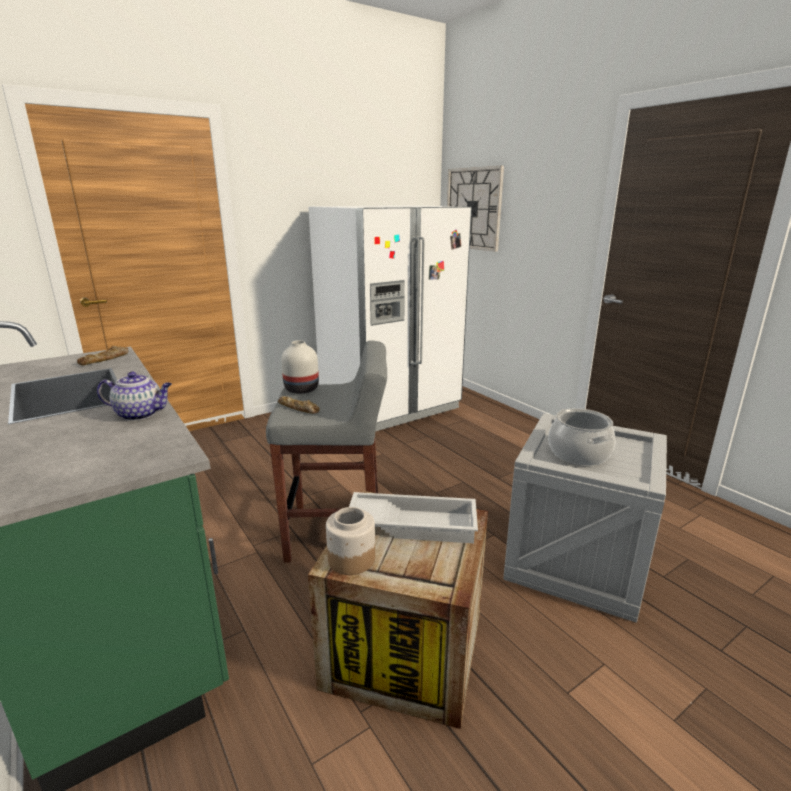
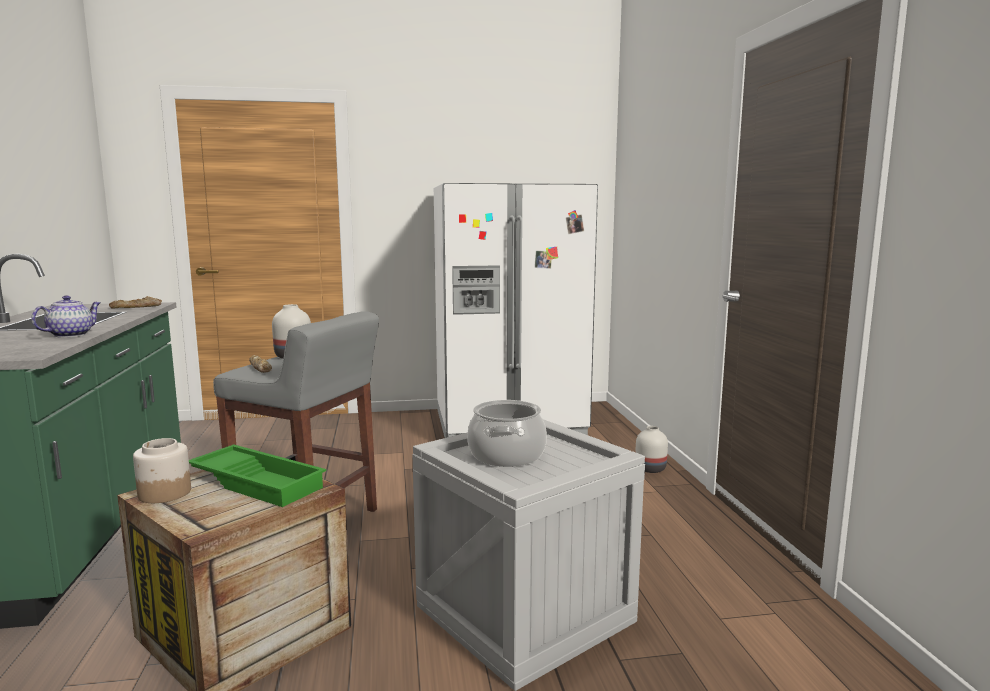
camera: 25 degrees right, 10 degrees down
(141, 414) = (71, 335): teapot -> teapot turned 90 degrees counterclockwise
(413, 523) = (259, 482): white tray -> green tray
(473, 209) = (635, 191): wall clock -> none
(524, 425) = (651, 469): none -> white vase

